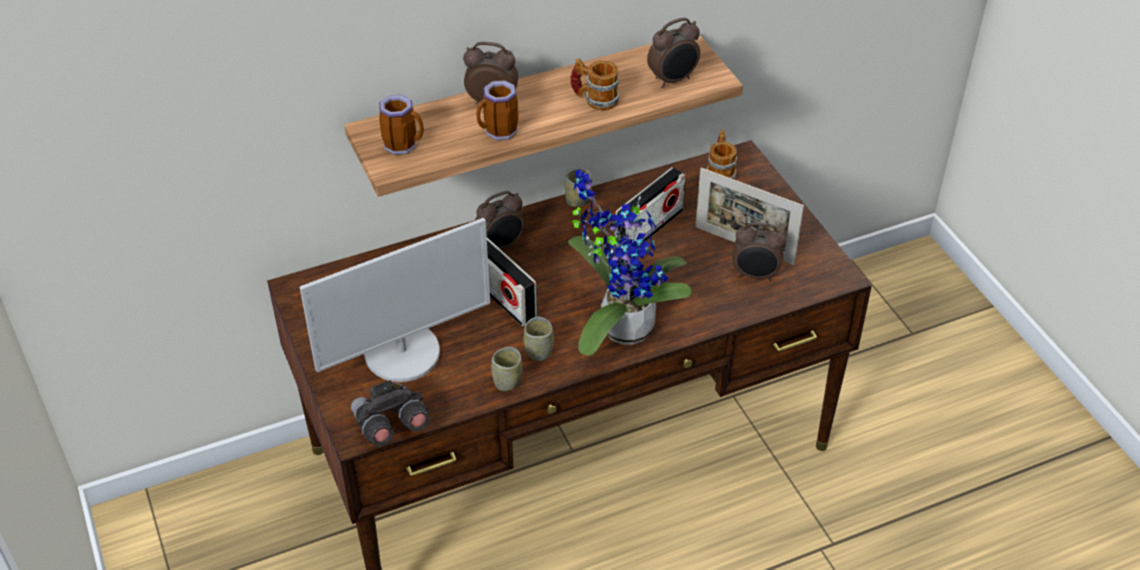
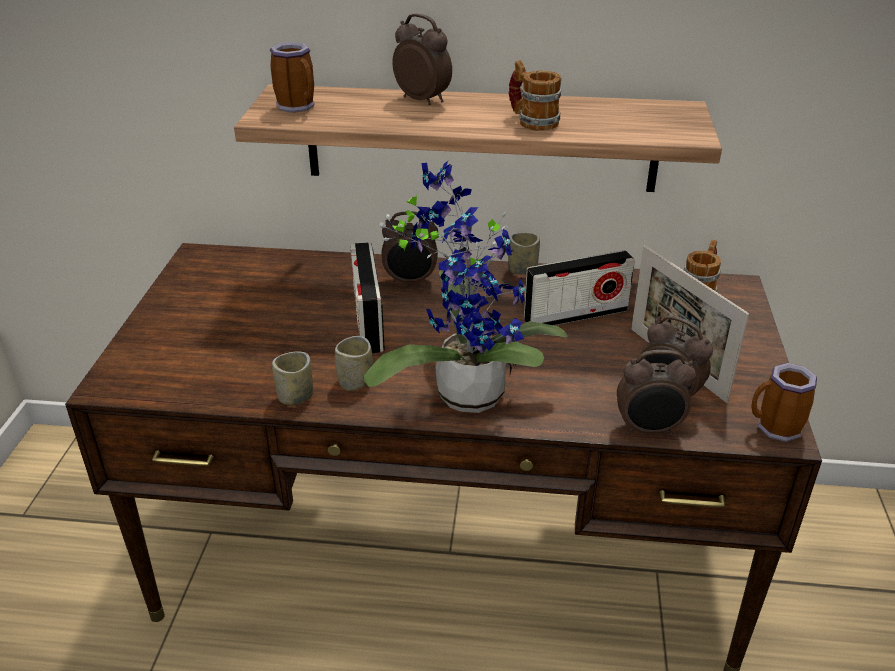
camera: 30 degrees right, 10 degrees down
(390, 426) = (143, 391): grey binoculars -> none
(403, 353) = (226, 335): monitor -> none
(499, 133) = (401, 120): mug -> mug (775, 429)
(673, 80) = (638, 127): alarm clock -> alarm clock (649, 430)

